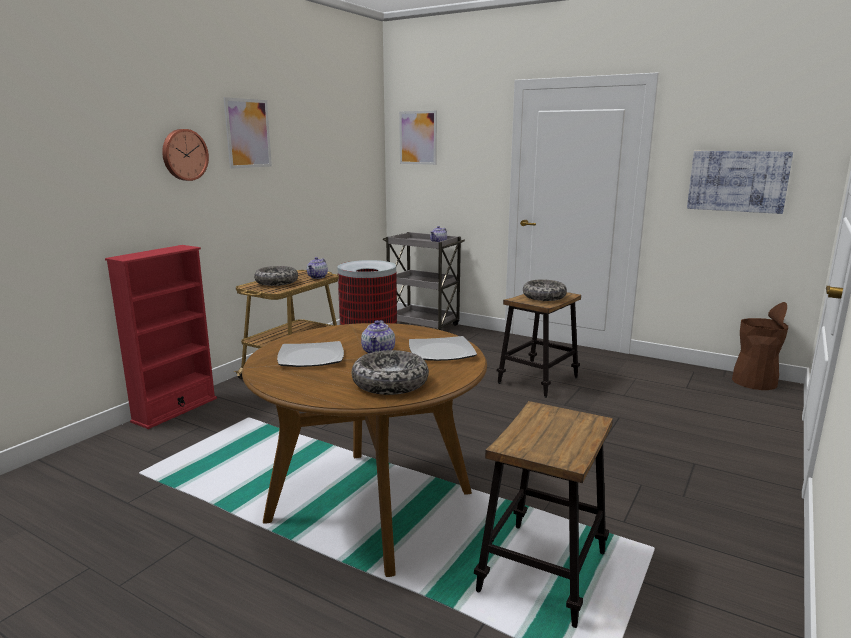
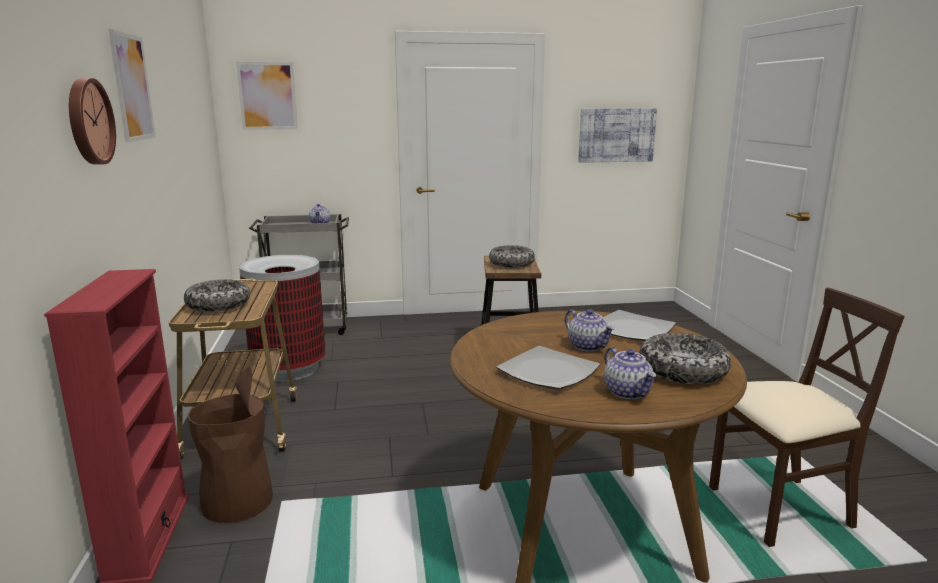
camera: 40 degrees left, 0 degrees up
(317, 277) = (256, 287): teapot -> teapot (628, 392)
(543, 572) = (779, 510): stool -> beige chair
(754, 382) = (647, 307): brown trash can -> brown trash can (237, 502)

